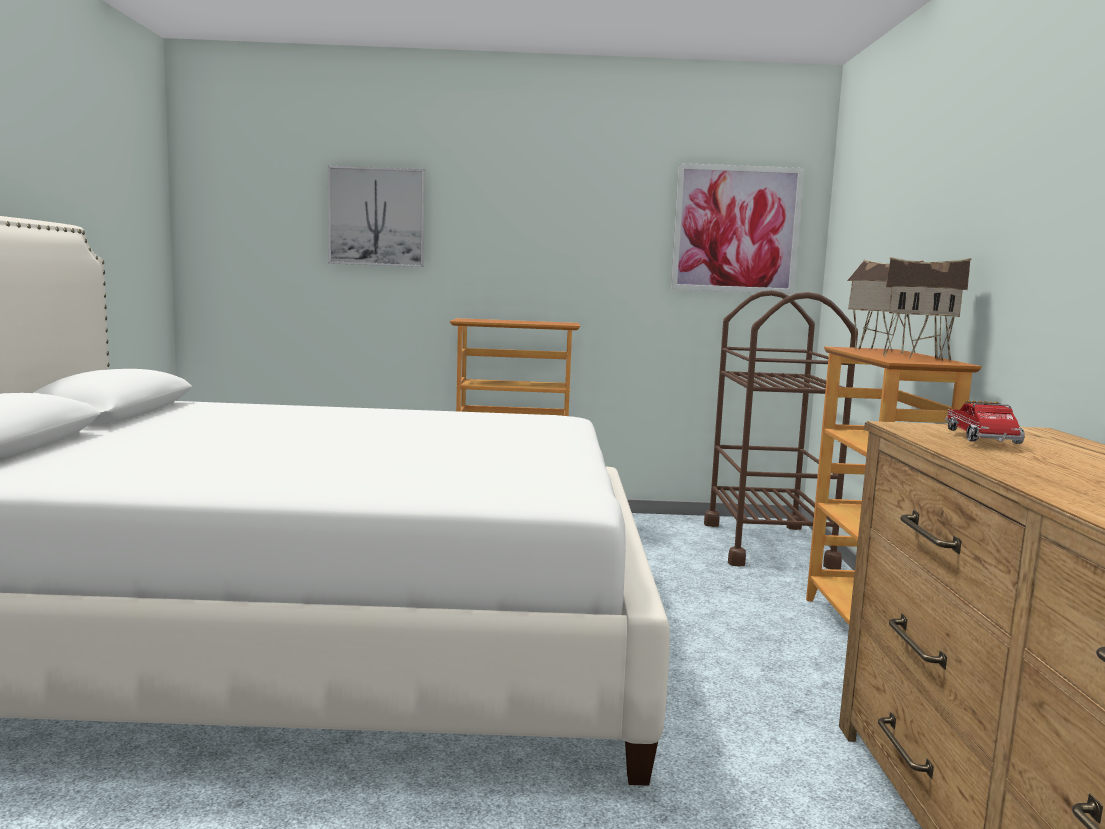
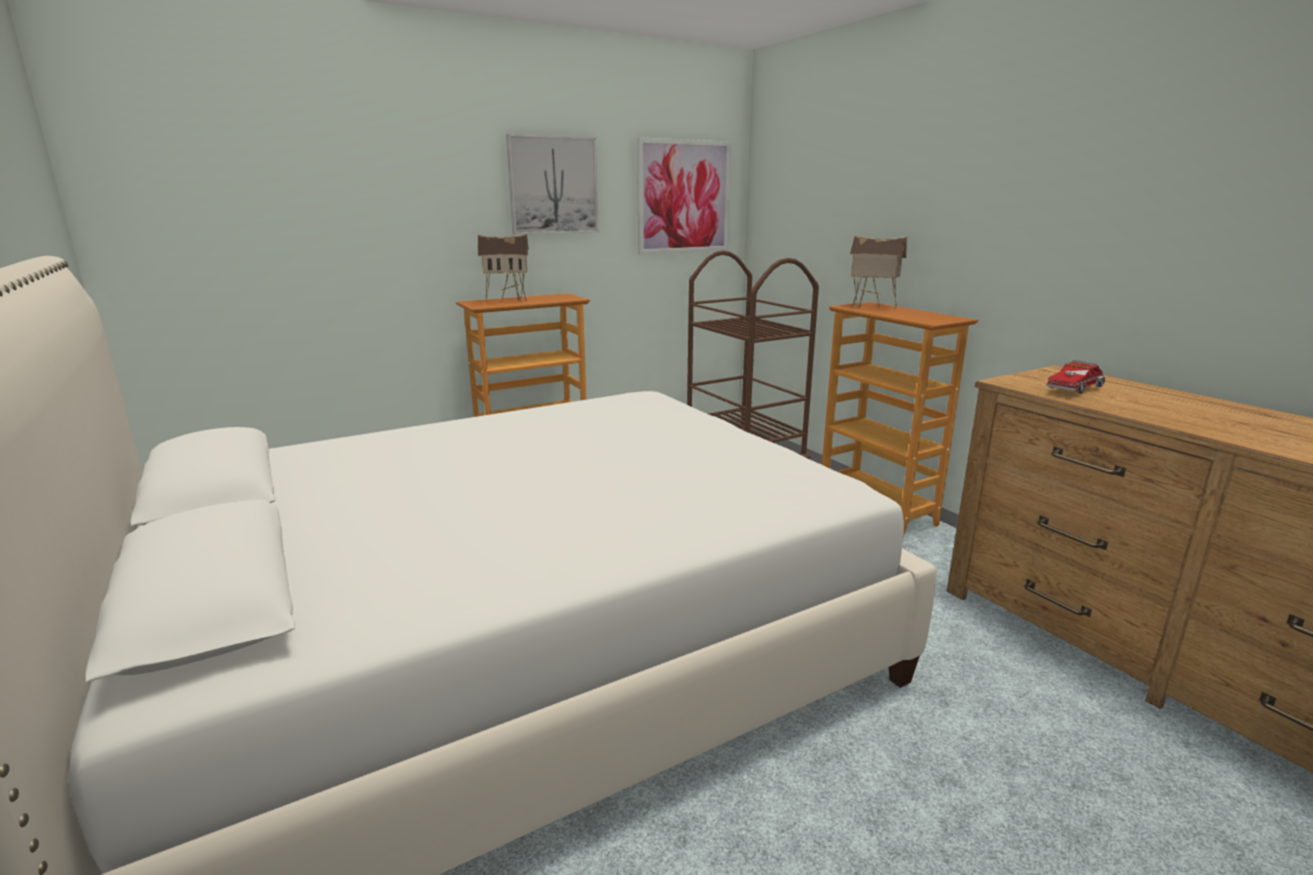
camera: 30 degrees left, 10 degrees up
(377, 217) = (351, 199): picture -> picture (553, 185)
(918, 357) = (922, 314): toy house -> toy house (507, 300)
(982, 441) = (1074, 389): toy truck -> toy truck turned 105 degrees counterclockwise

